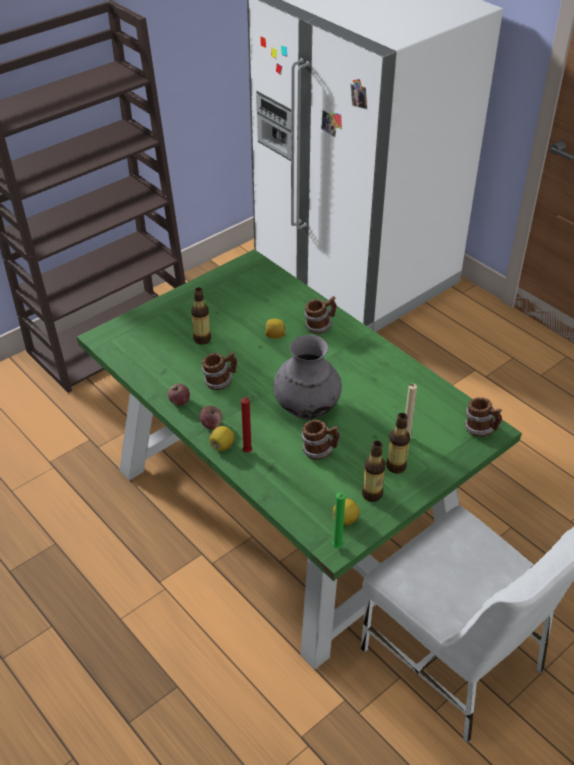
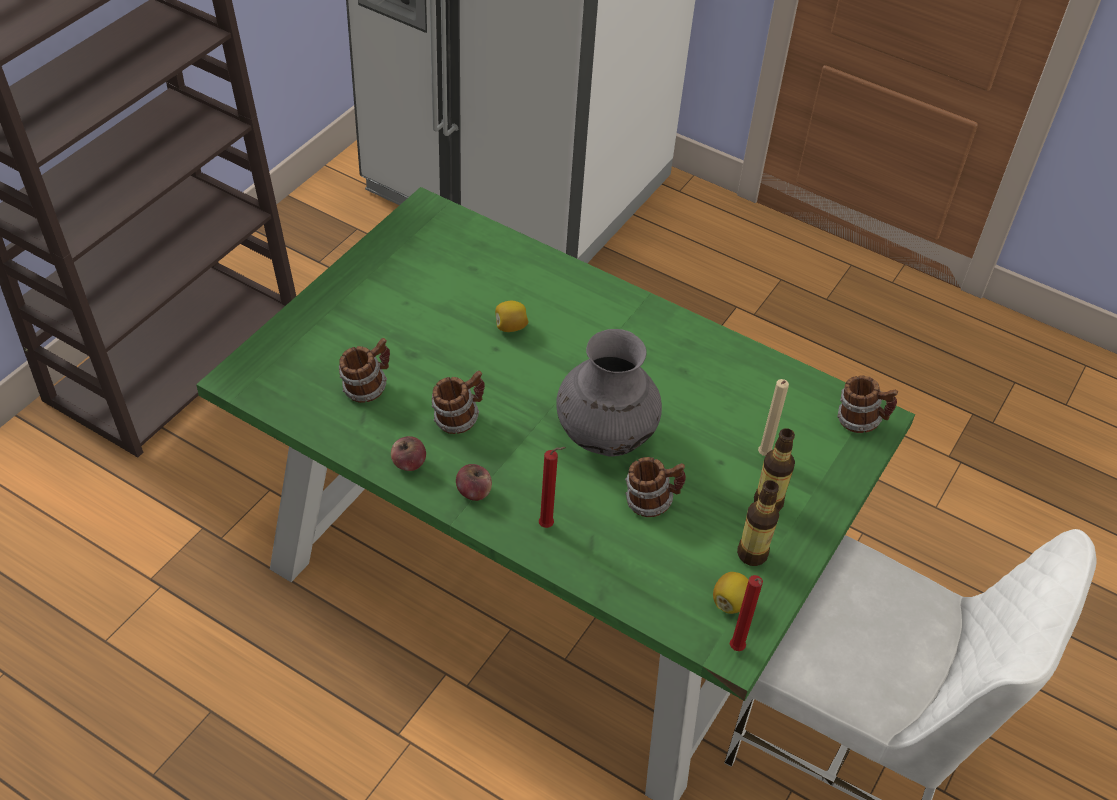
camera: 20 degrees left, 5 degrees up
(202, 339) = (401, 352): bottle -> none
(222, 446) = (504, 524): lemon -> none
(319, 326) = (571, 300): mug -> mug (366, 387)
(337, 548) = (737, 650): green candle -> red candle

